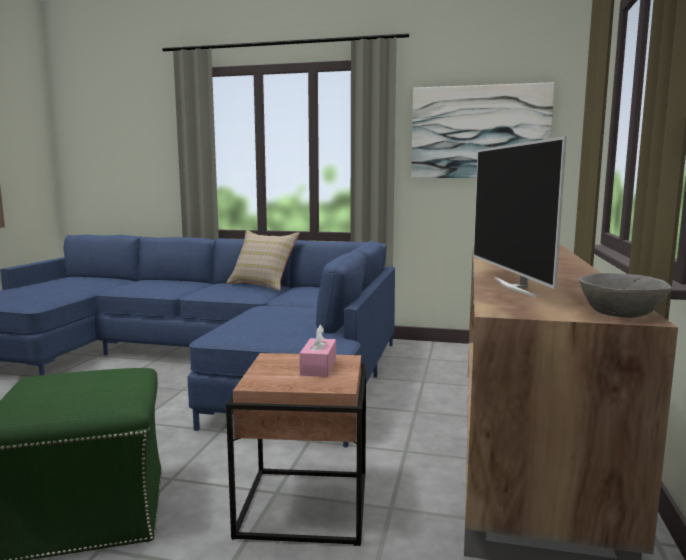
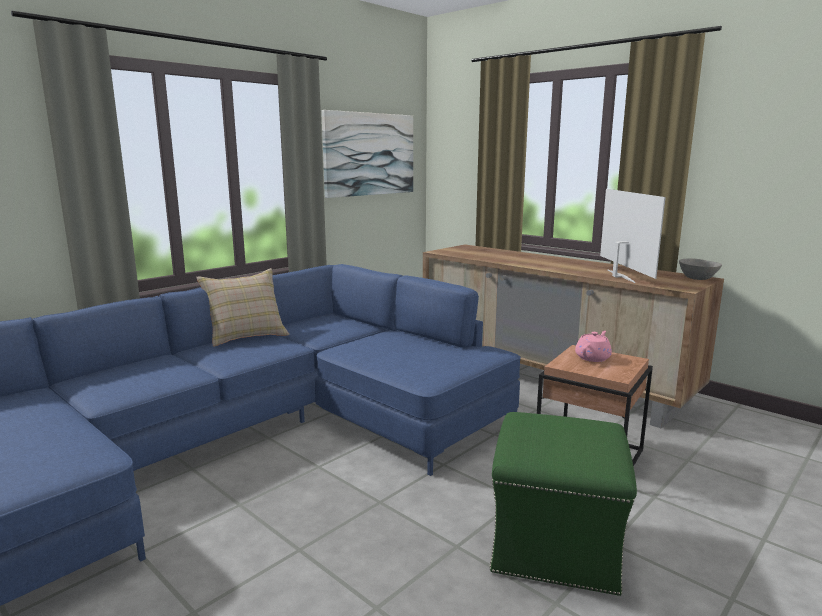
camera: 60 degrees left, 5 degrees up
(318, 367) = (593, 357): pink tissue box -> pink teapot
(515, 287) = (619, 276): television -> television turned 120 degrees counterclockwise

